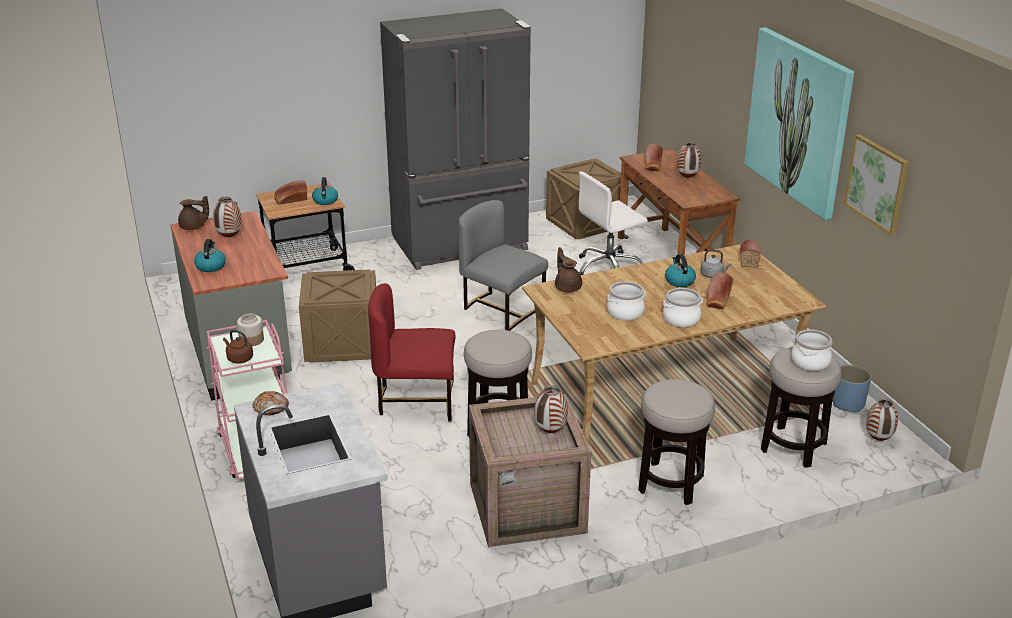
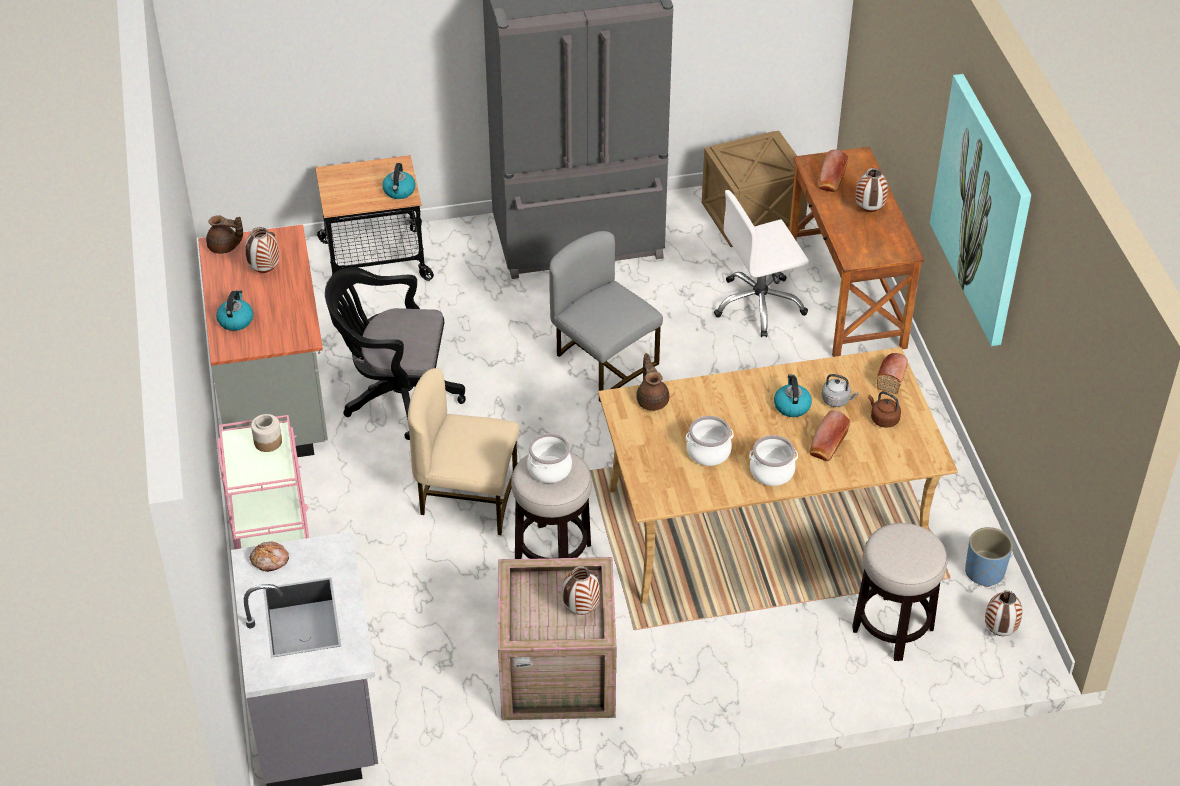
camera: 10 degrees right, 15 degrees up
(239, 358) = (250, 470): brown kettle -> brown kettle (883, 419)
(290, 200) = (356, 184): bread -> none
(341, 344) = (396, 396): crate -> black office chair
(416, 400) = (467, 498): red chair -> beige chair
(671, 483) = (730, 662): stool -> none
(810, 362) = (909, 552): cooking pot -> cooking pot (549, 469)
(877, 183) = (1040, 335): picture -> none

